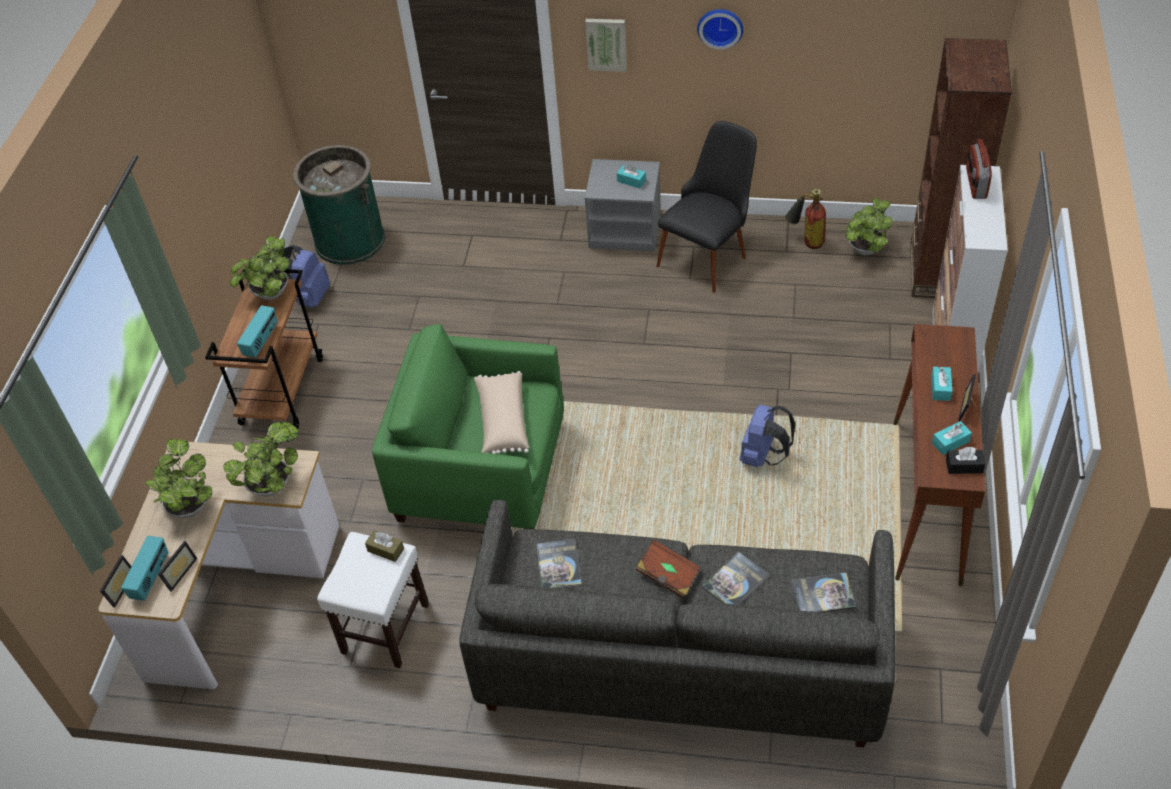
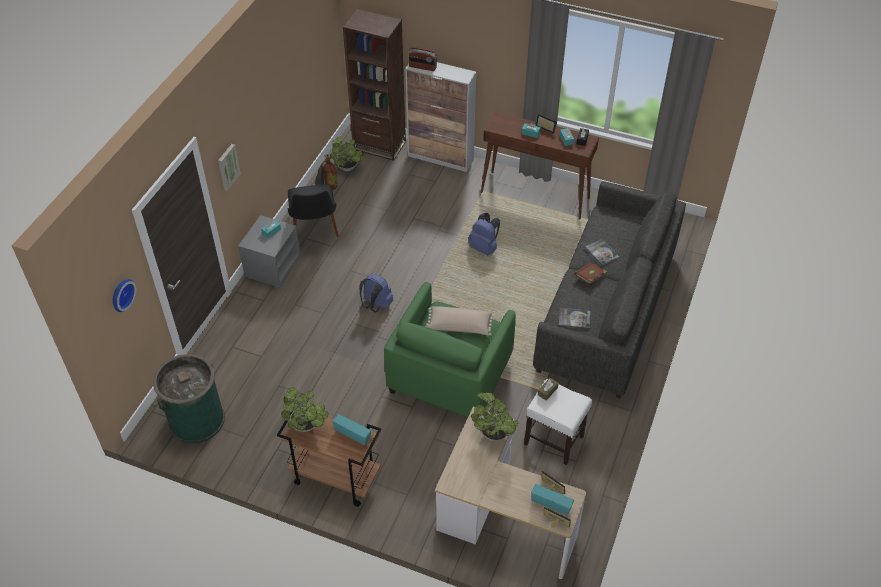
camera: 80 degrees left, 0 degrees up
(189, 505) = (497, 480): potted plant -> none
(310, 297) = (246, 451): blue backpack -> blue backpack (376, 305)
(709, 253) = (315, 232): black chair -> black chair turned 150 degrees counterclockwise
(720, 26) = (262, 108): wall clock -> wall clock (121, 294)
(823, 594) = (618, 222): book -> none

